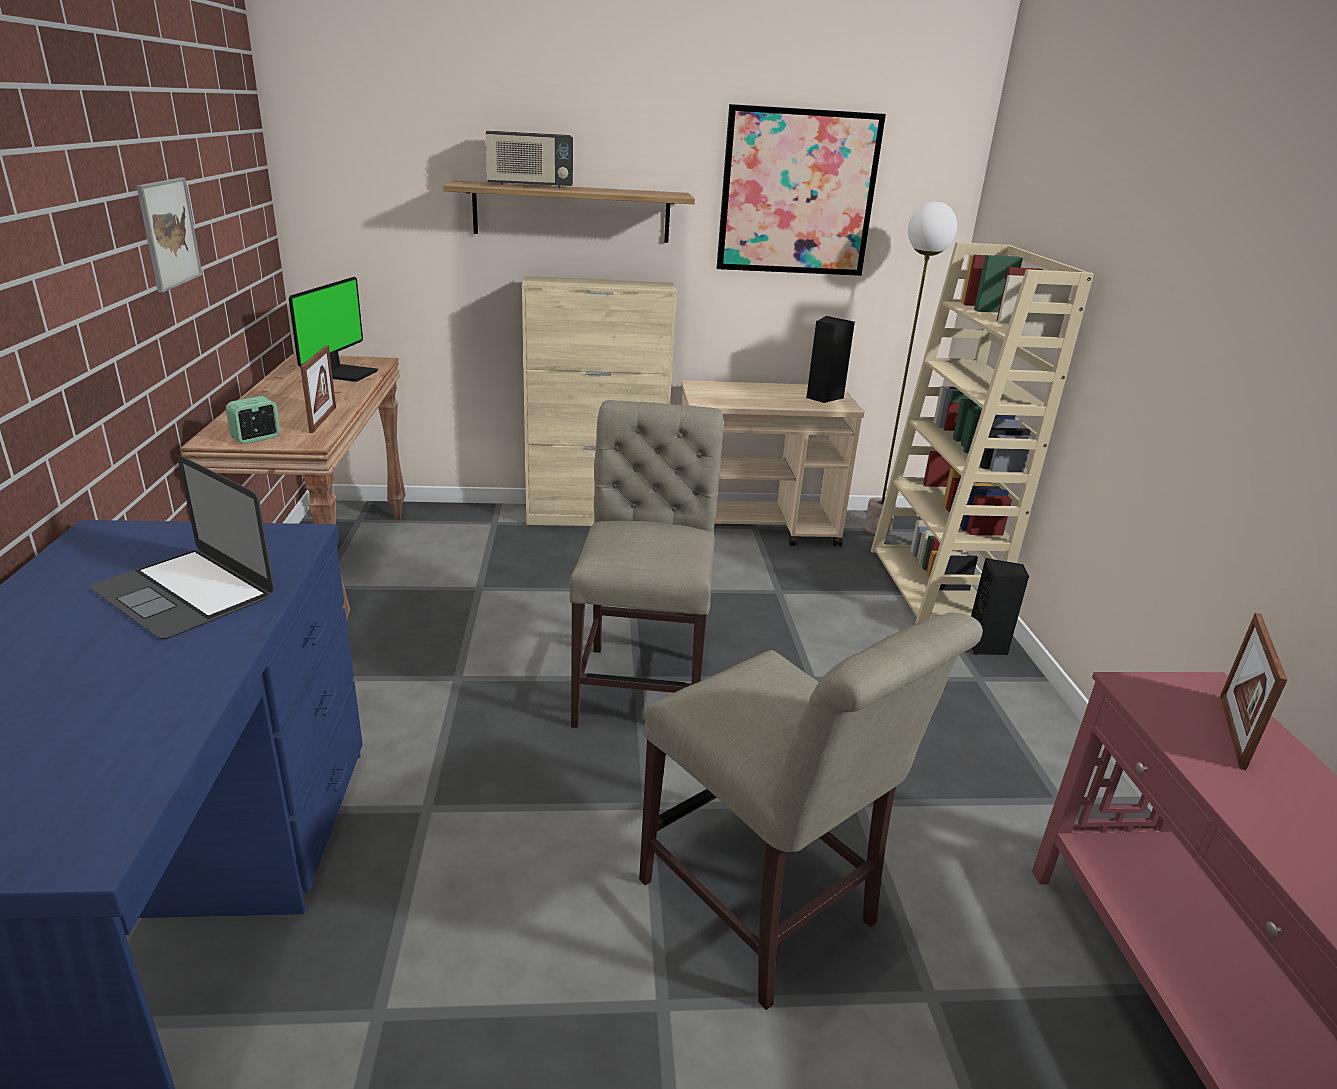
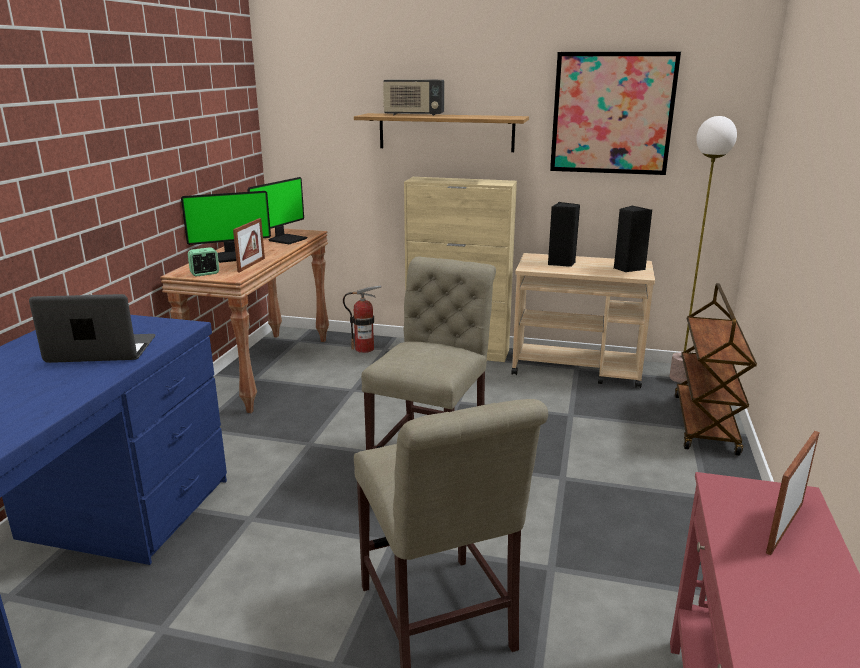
camera: 20 degrees right, 5 degrees down
(169, 233) = (169, 148): picture -> none
(185, 592) = (102, 350): laptop -> laptop turned 120 degrees clockwise
(281, 406) = (233, 257): none -> monitor
(465, 524) = (364, 349): none -> fire extinguisher
(932, 586) = (705, 425): beige bookcase -> brown cart
(986, 646) = (728, 475): black speaker -> black speaker (561, 263)

